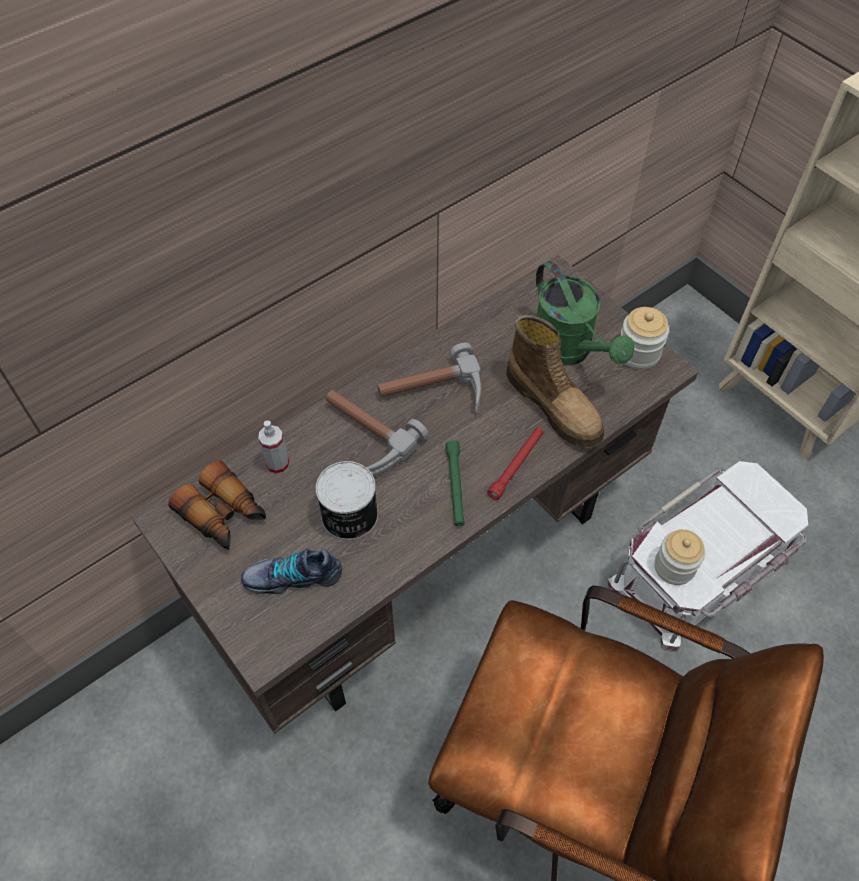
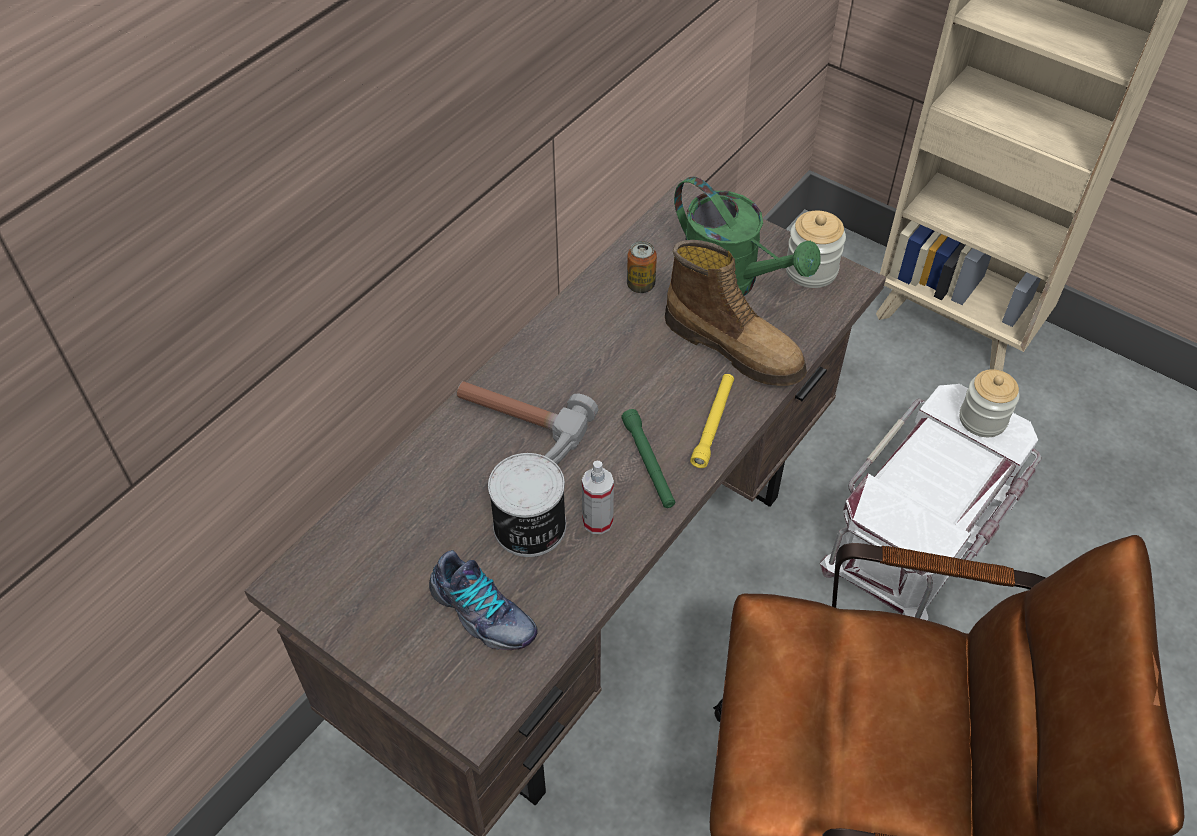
camera: 15 degrees left, 5 degrees down
(224, 515) = (368, 561): binoculars -> none
(278, 464) = (418, 486): spray bottle -> spray bottle (597, 521)
(293, 576) = (482, 614): shoe -> shoe turned 120 degrees counterclockwise
(433, 395) = (585, 364): hammer -> none
(497, 338) = (640, 285): none -> can
(516, 465) = (713, 424): red flashlight -> yellow flashlight
(674, 567) = (905, 520): jar -> jar (982, 419)

